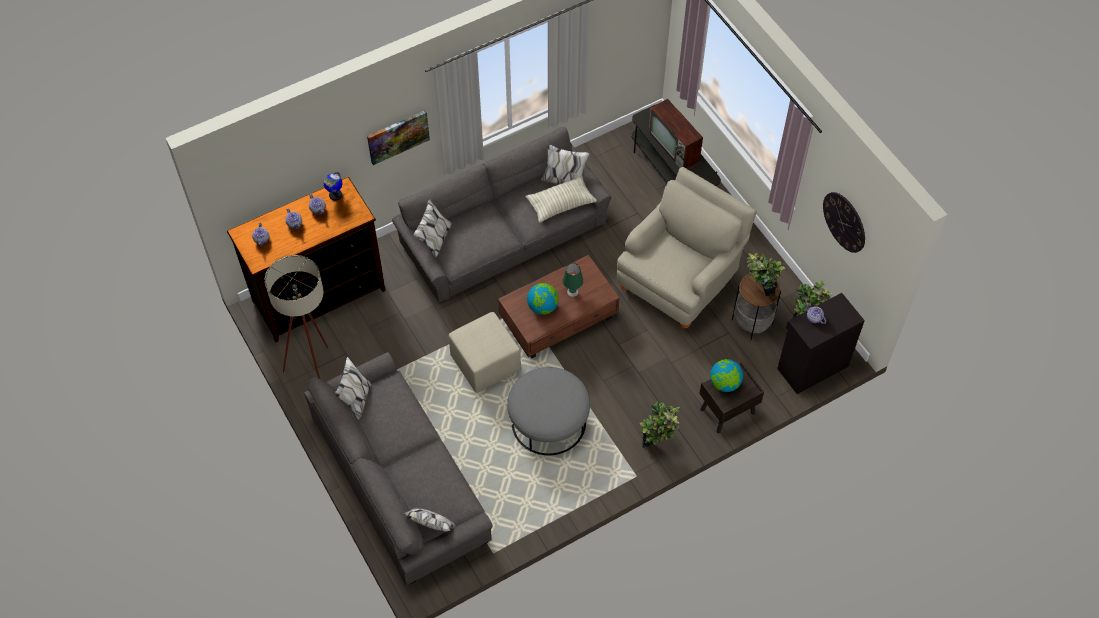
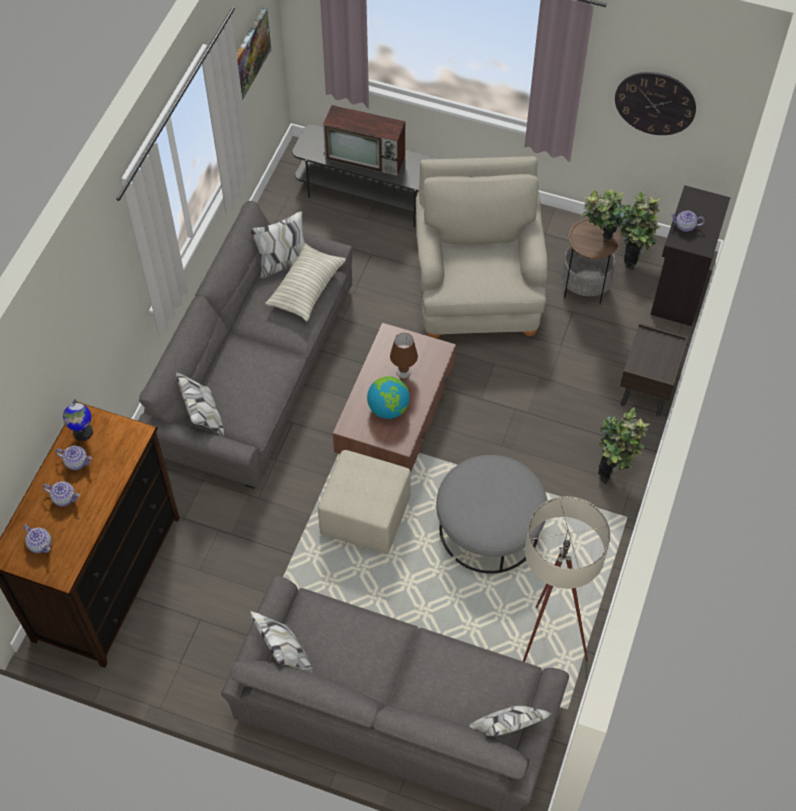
camera: 40 degrees left, 0 degrees up
(315, 366) = (178, 659): beige floor lamp -> beige floor lamp (545, 638)
(398, 136) = (104, 314): picture -> picture (248, 56)
(572, 292) = (403, 372): green table lamp -> brown table lamp
(724, 383) = (644, 355): globe -> none

